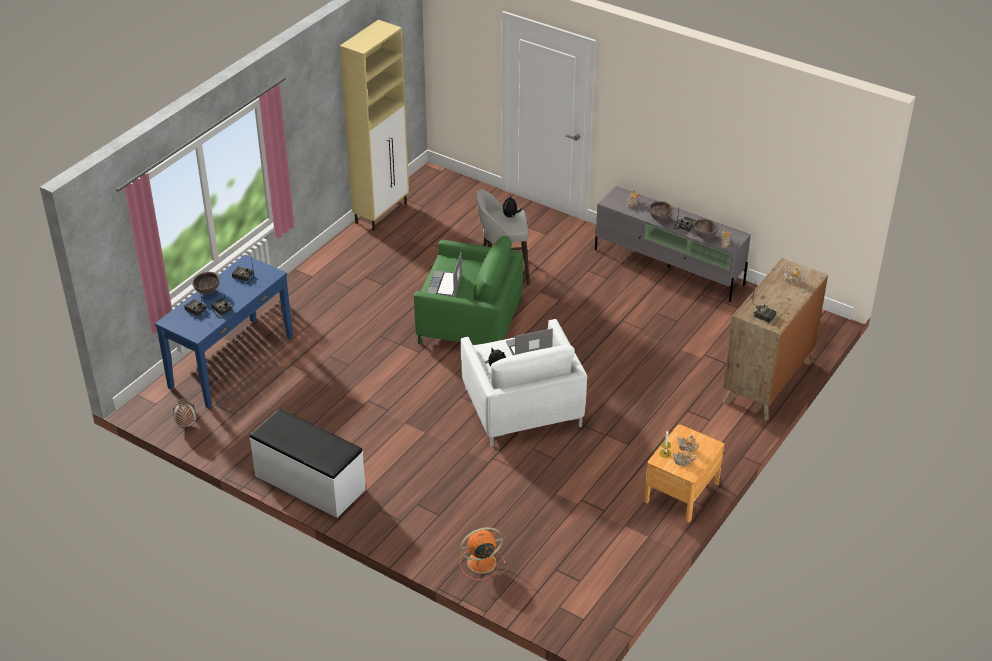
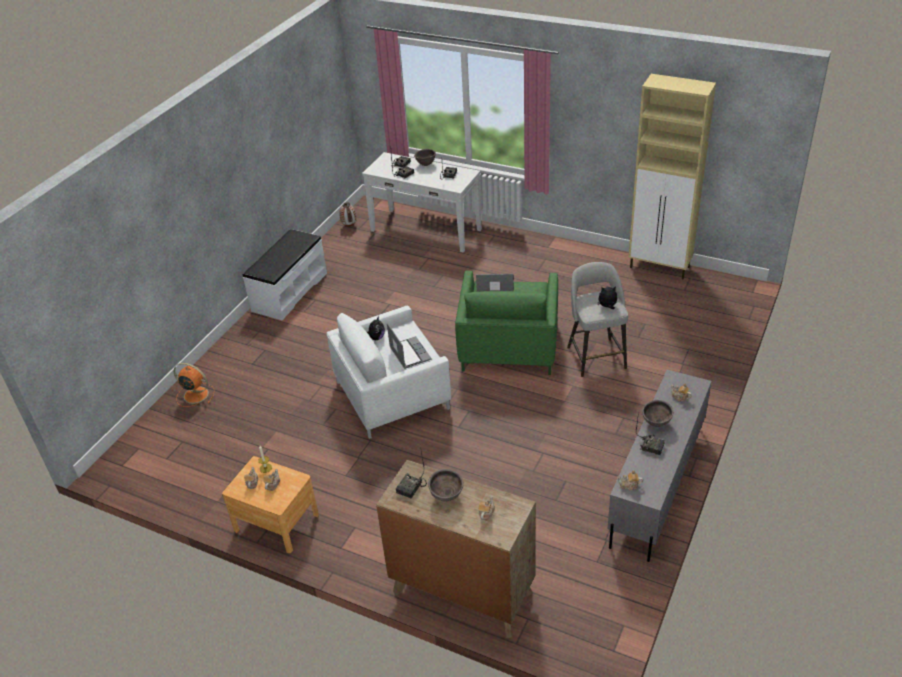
camera: 85 degrees right, 0 degrees up
(231, 361) = (426, 230): blue console table -> white console table
(480, 563) = (195, 395): orange fan -> orange fan turned 45 degrees counterclockwise
(704, 237) = (635, 465): brown bowl -> brown bowl (446, 496)

